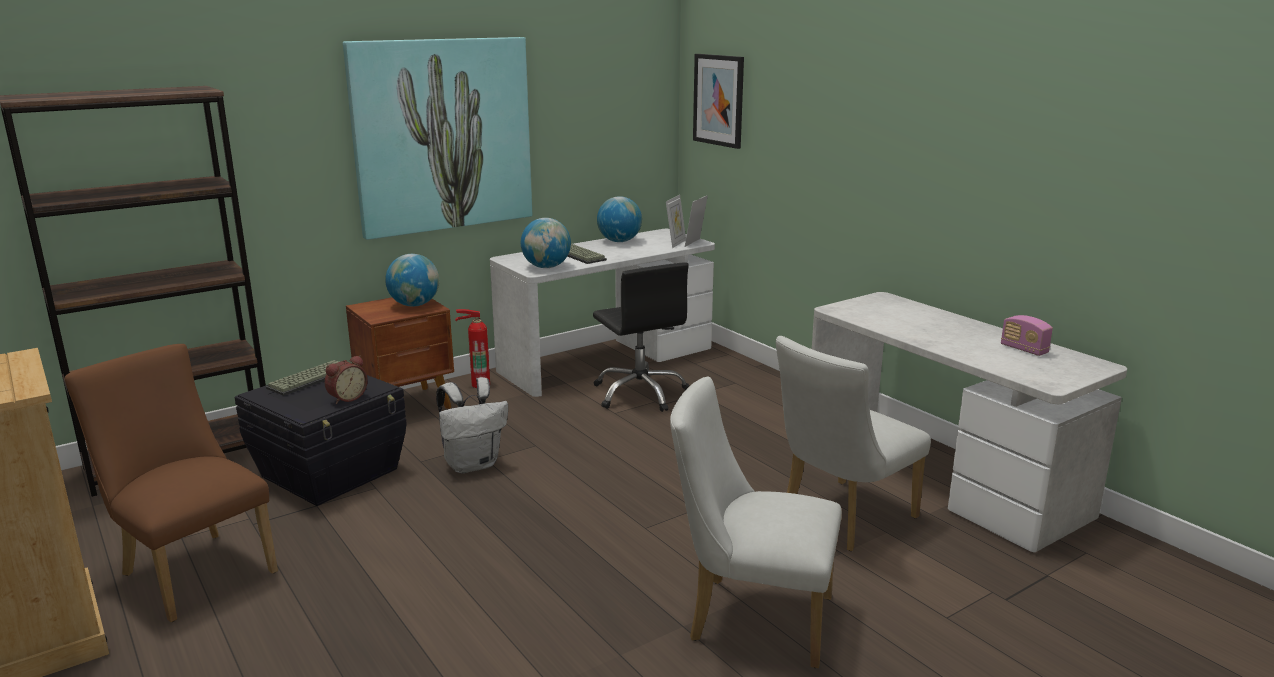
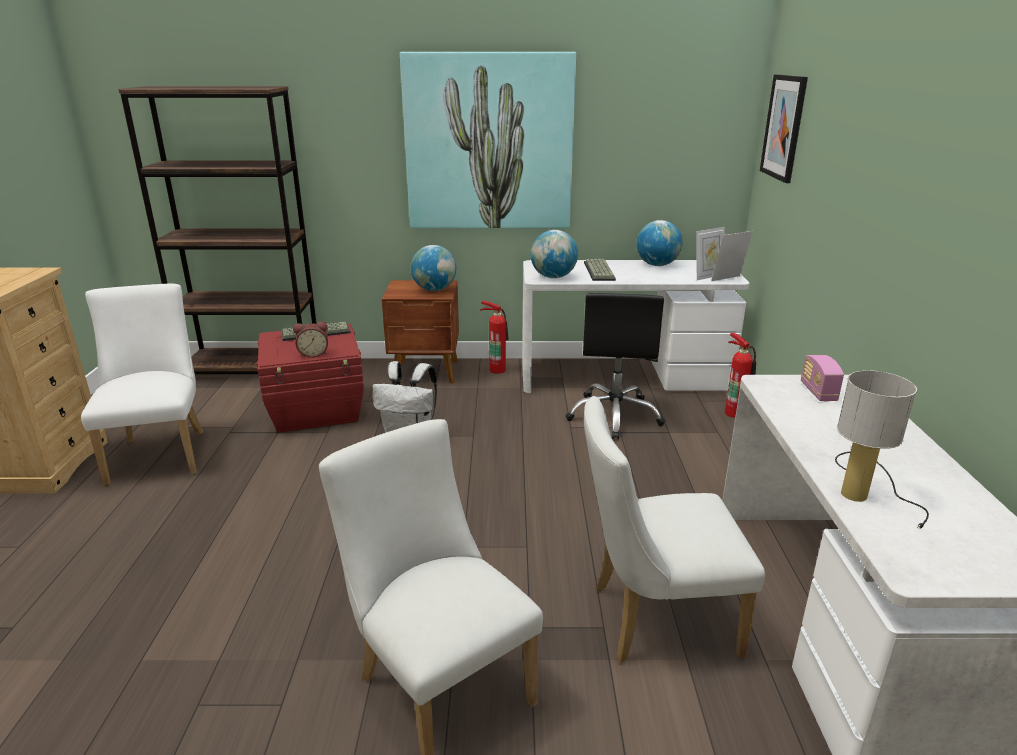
camera: 35 degrees right, 5 degrees up
(193, 570) = (160, 453): brown chair -> white chair
(331, 472) = (317, 410): black storage box -> red storage box
(731, 365) = (734, 412): none -> fire extinguisher
(977, 353) = (865, 490): none -> table lamp
(1024, 349) = (946, 506): radio -> radio (818, 392)

